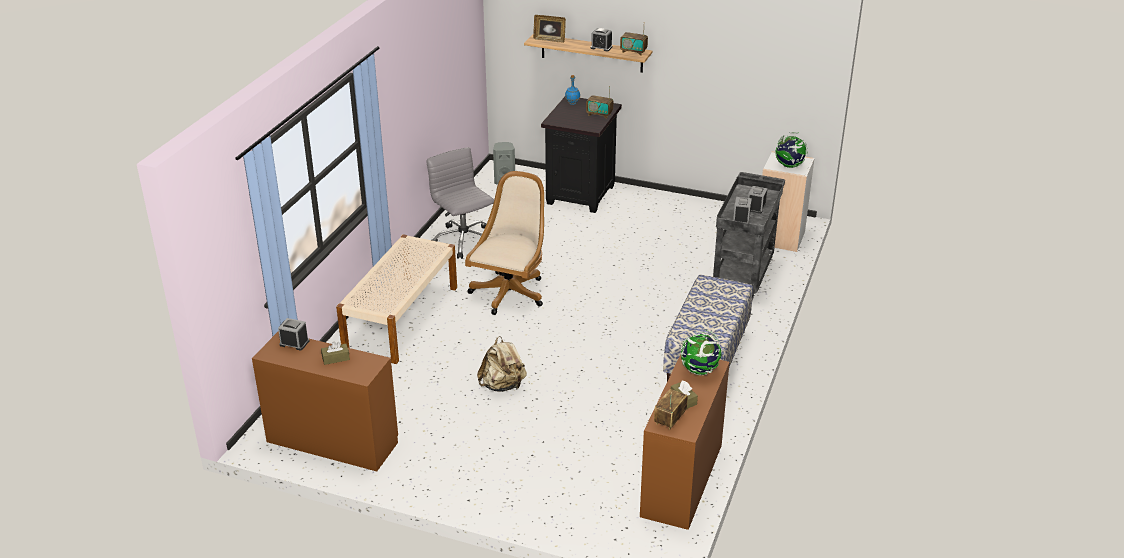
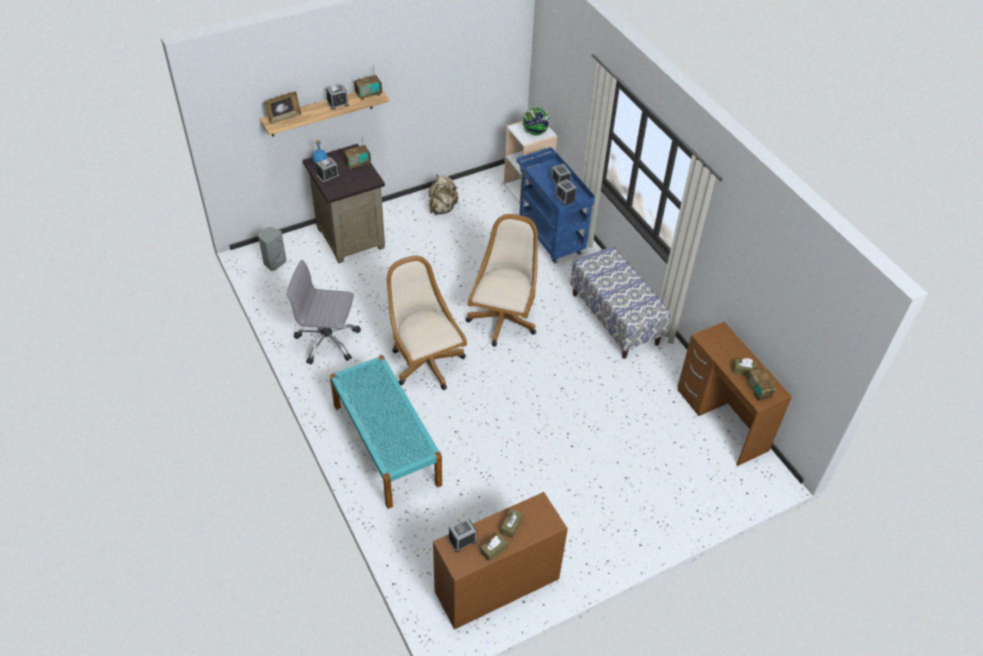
camera: 50 degrees left, 15 degrees up
(302, 361) = (493, 549): none -> brown tissue box
(401, 318) = (385, 445): beige bench -> turquoise bench
(503, 386) = (534, 441): beige backpack -> beige backpack (442, 208)
(565, 111) = (328, 176): none -> alarm clock
(581, 194) = (350, 237): black cabinet -> beige cabinet
(615, 301) = (503, 316): none -> office chair
(700, 370) = (720, 341): globe -> none
(743, 276) = (549, 237): black cart -> blue cart

